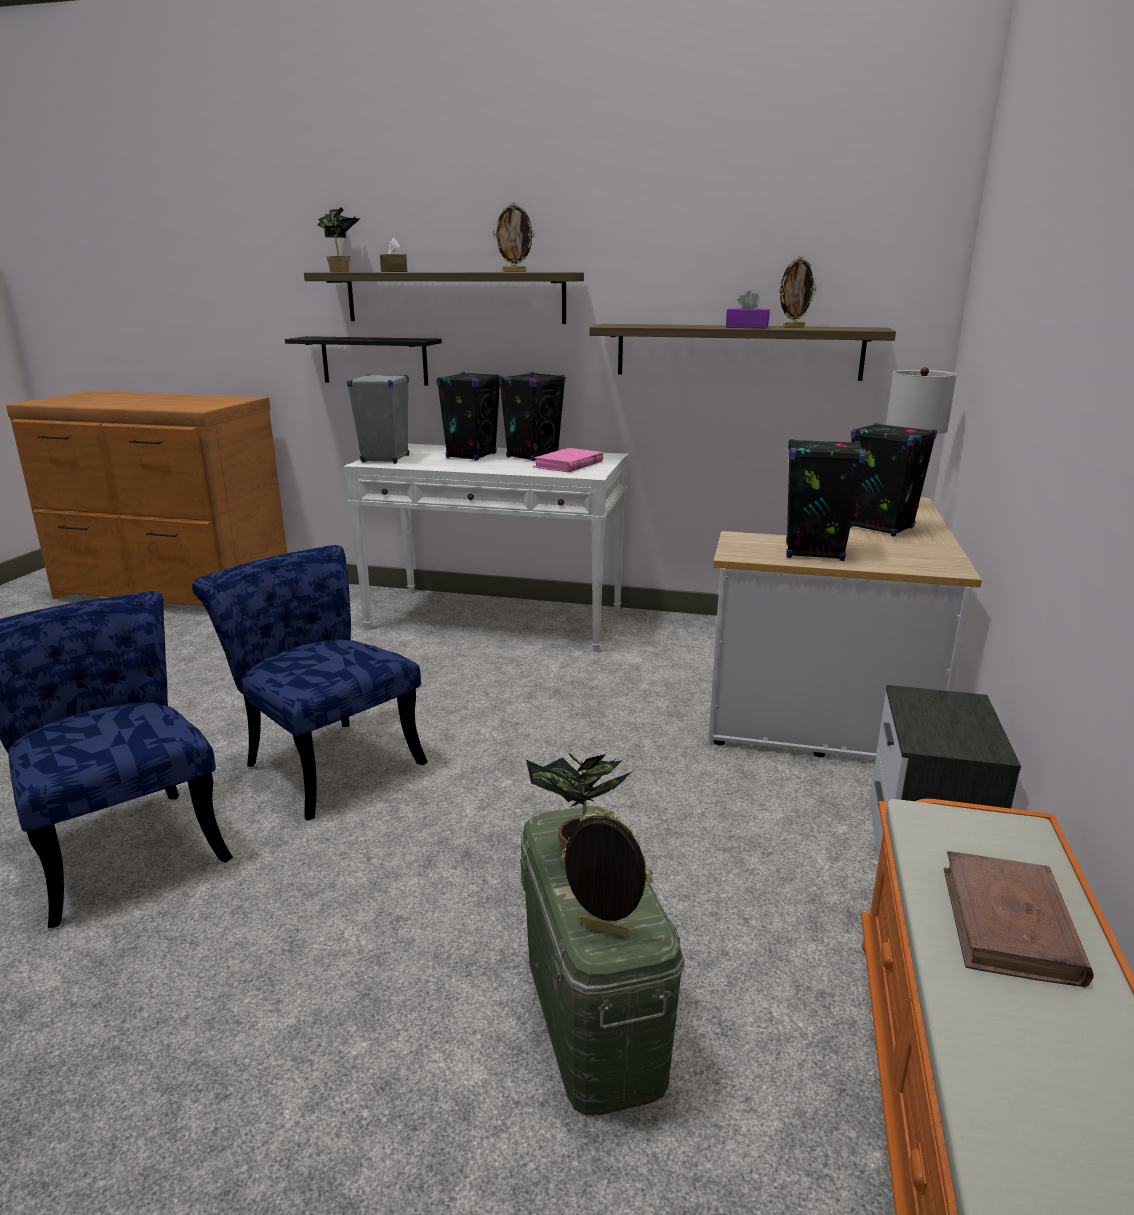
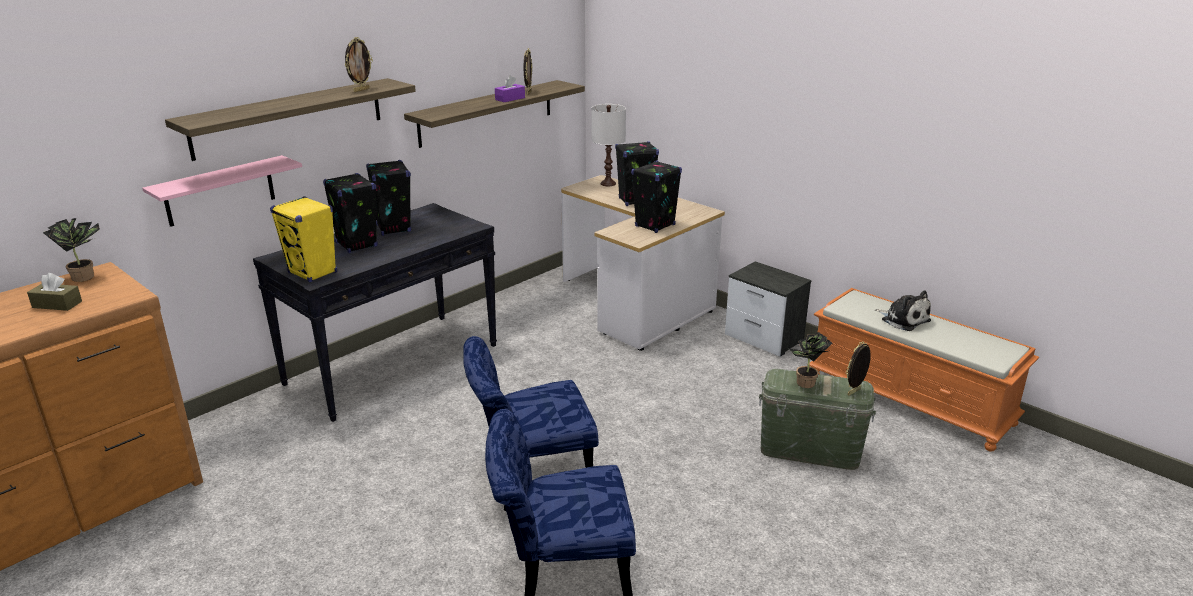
camera: 60 degrees left, 5 degrees up
(342, 272) = (195, 118): potted plant -> potted plant (86, 276)
(374, 360) = (220, 191): black shelf -> pink shelf
(385, 459) = (313, 273): grey speaker -> yellow speaker
(394, 272) = (253, 108): brown tissue box -> brown tissue box (57, 304)
(497, 618) = (393, 364): white console table -> black console table
(568, 464) = (437, 225): pink book -> none
(1009, 924) = (903, 320): brown book -> plush toy

